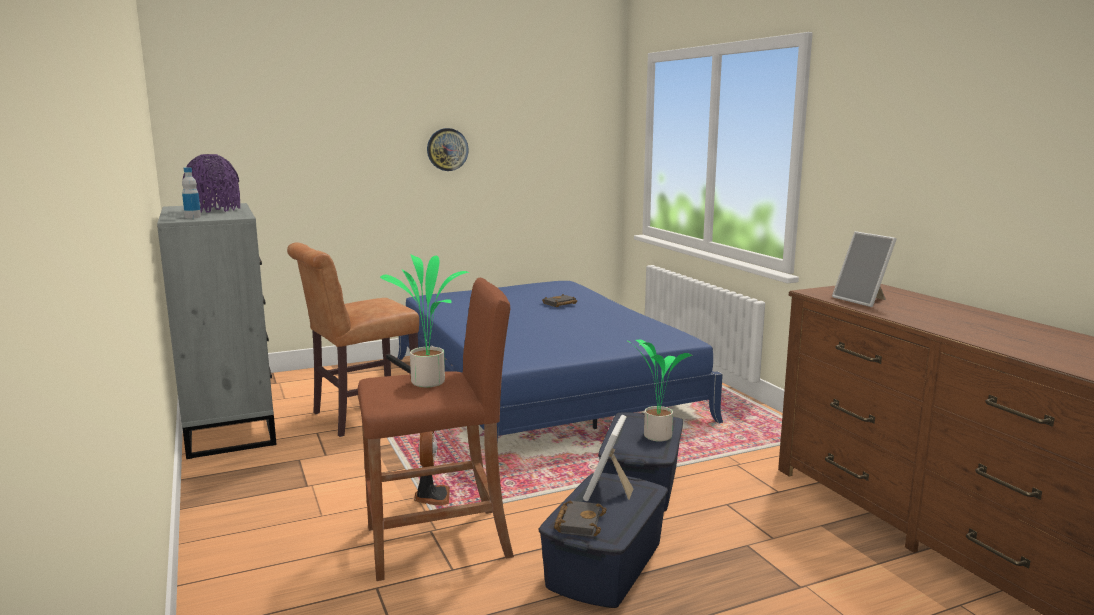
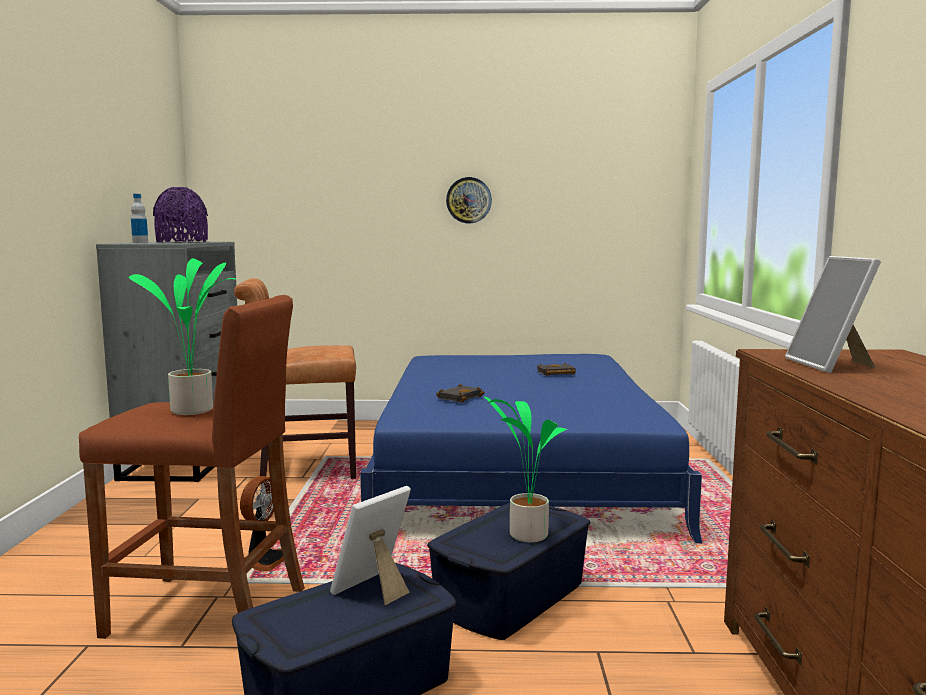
camera: 25 degrees right, 5 degrees down
(578, 522) = (286, 618): black book -> black book (459, 397)

